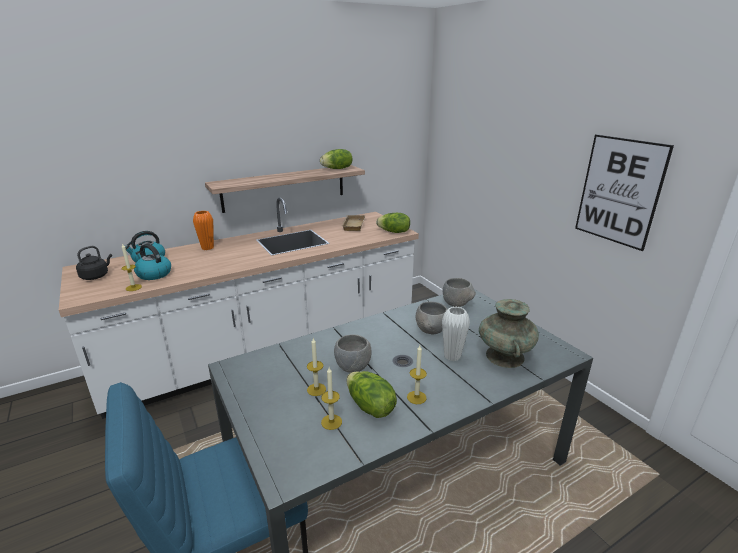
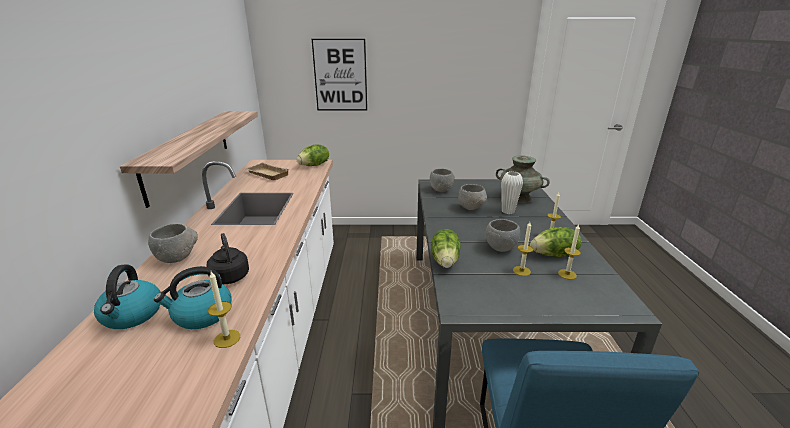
camera: 60 degrees left, 0 degrees up
(96, 276) = (107, 383): black kettle -> black kettle (230, 276)
(207, 248) = (177, 259): orange vase -> grey bowl
(337, 169) = (228, 116): lettuce -> lettuce (445, 261)
(619, 191) = (470, 81): picture -> picture (340, 75)

